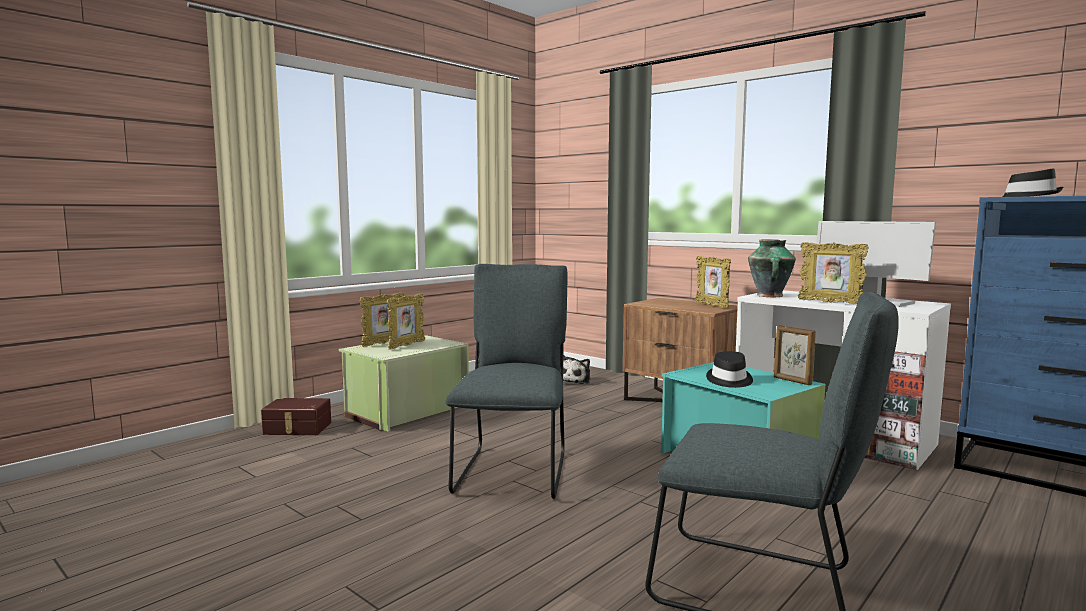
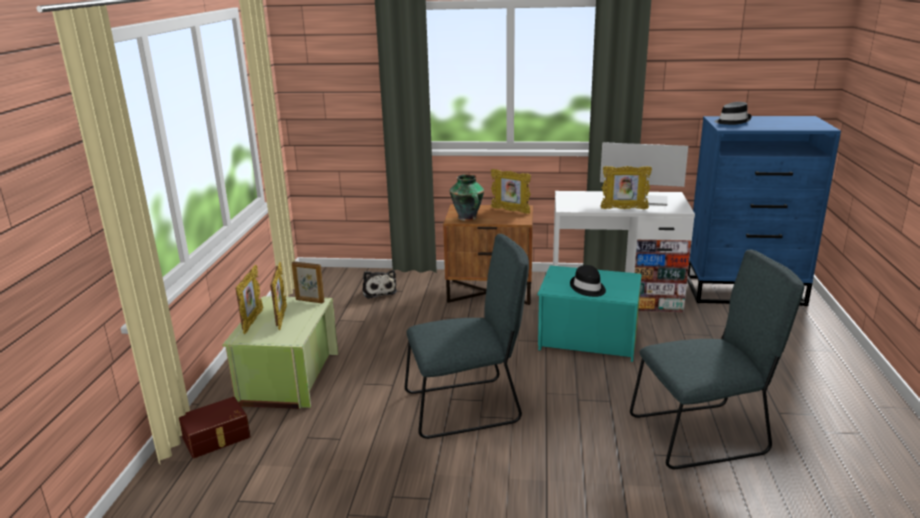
camera: 35 degrees left, 15 degrees up
(513, 470) = (467, 407): grey chair -> grey chair turned 105 degrees clockwise
(769, 296) = (573, 205): vase -> vase (467, 218)
(792, 381) = (621, 276): picture frame -> picture frame (310, 301)

